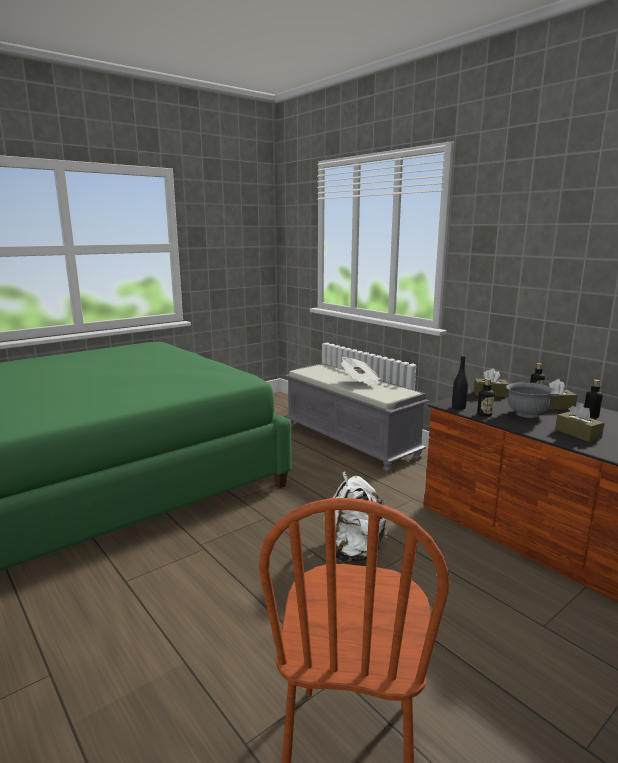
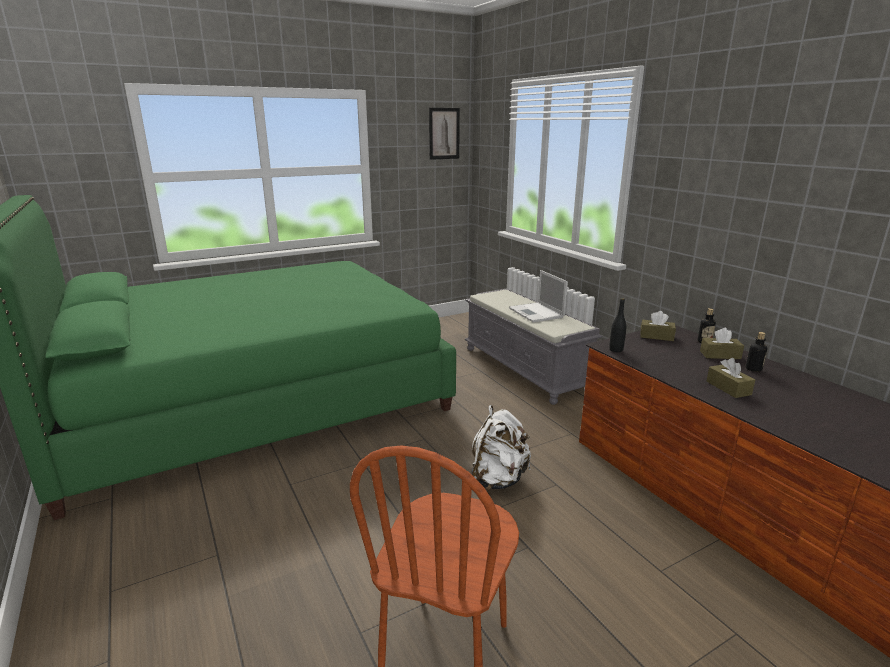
camera: 10 degrees right, 5 degrees up
(250, 214) = (444, 133): none -> picture
(361, 383) = (537, 313): newspaper -> laptop
(484, 414) = (639, 359): bottle -> none
(526, 414) = (684, 362): grey bowl -> none

